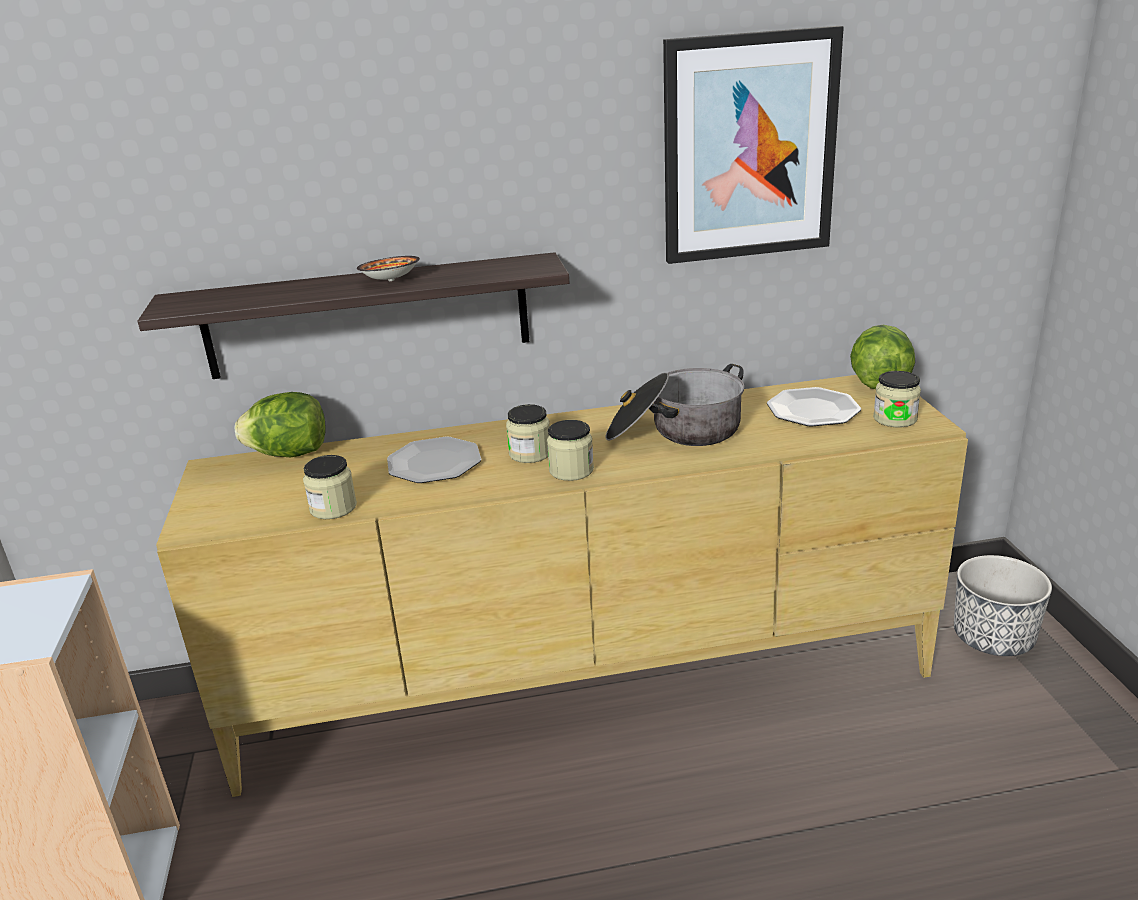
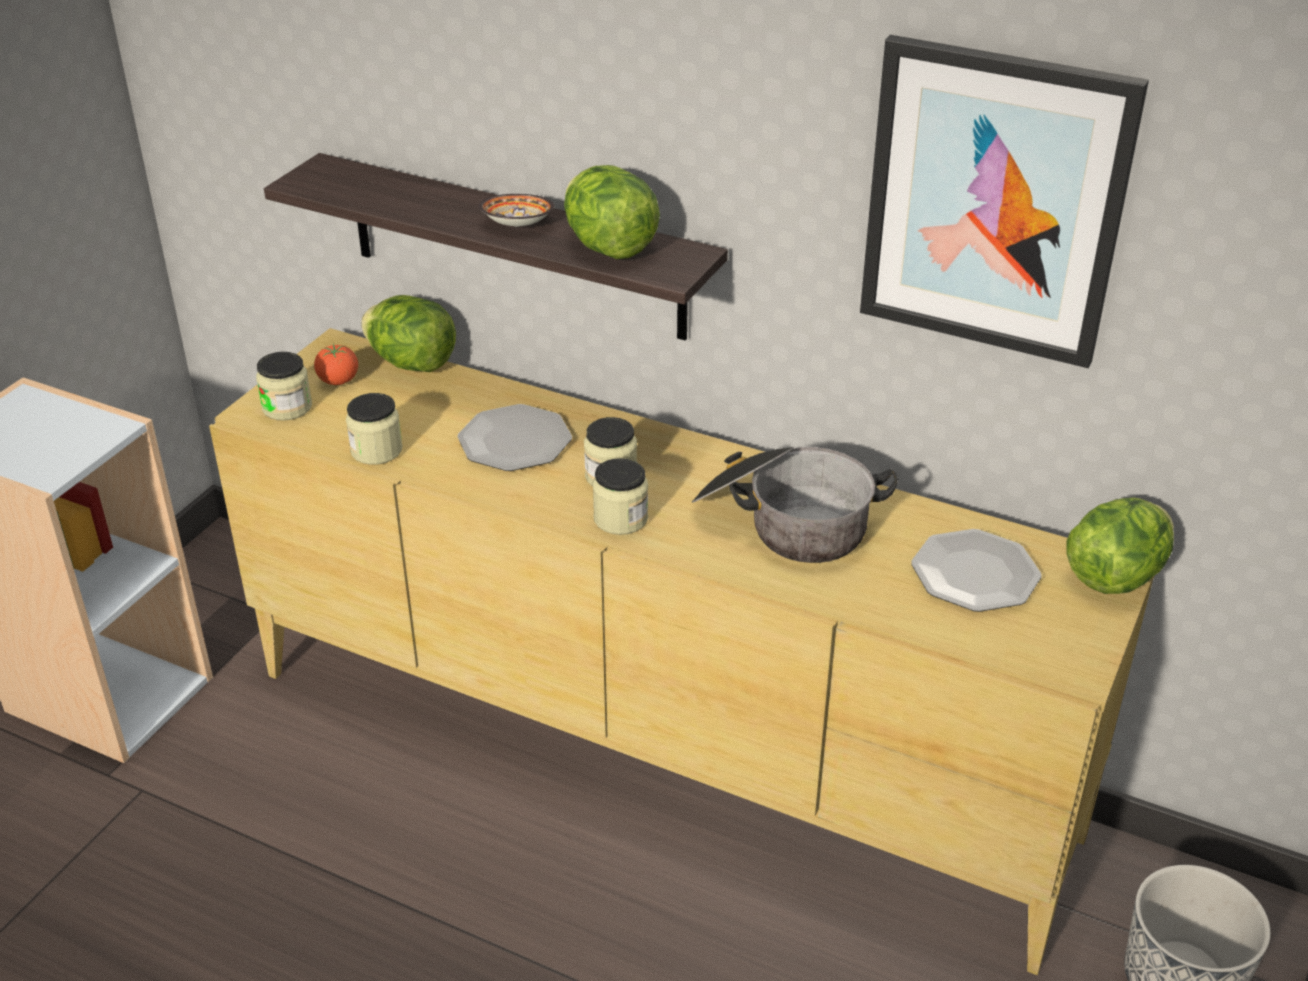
camera: 35 degrees right, 10 degrees up
(241, 484) = (338, 381): none -> tomato
(477, 271) = (609, 247): none -> lettuce
(895, 419) = (1050, 637): jar -> jar (287, 407)

